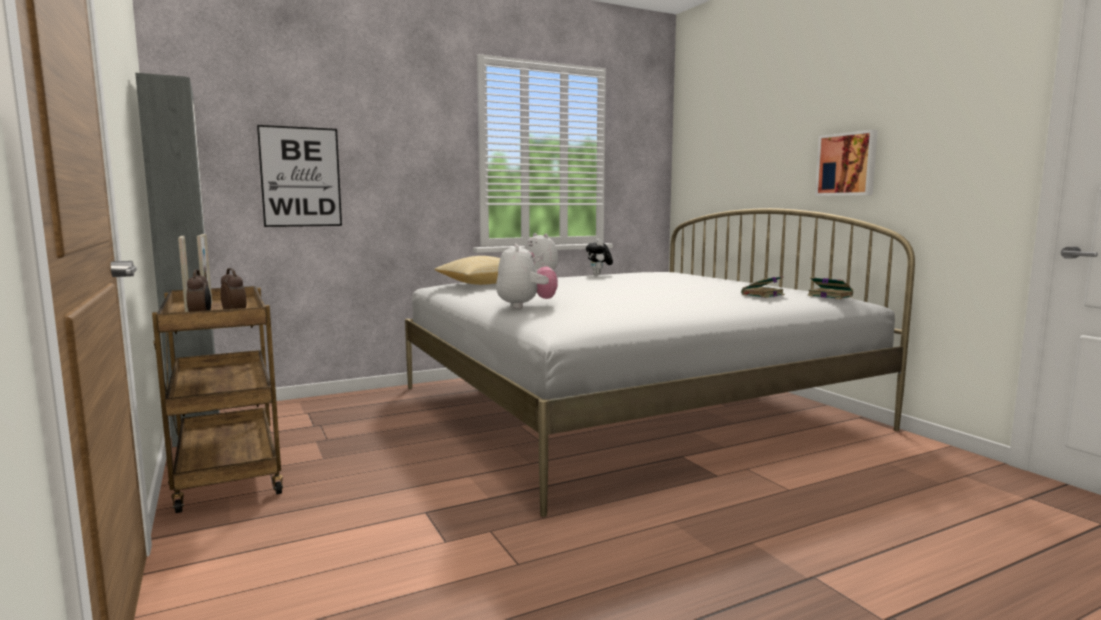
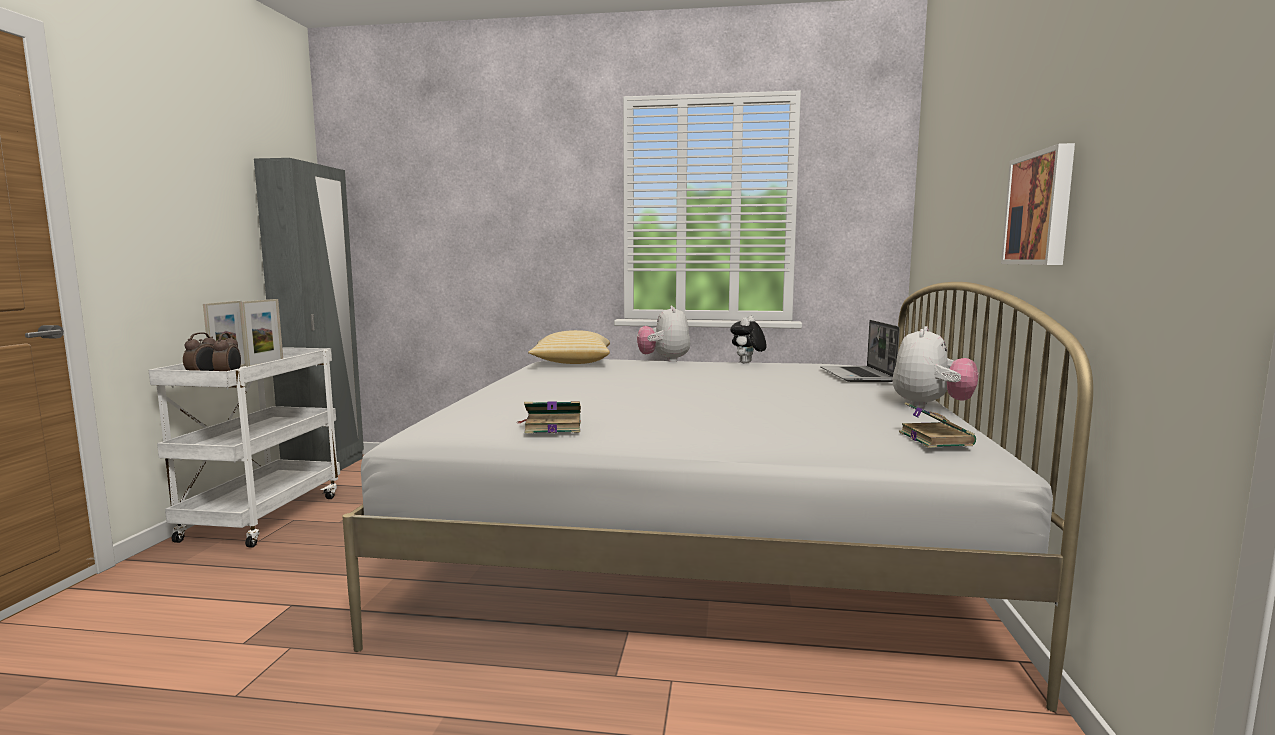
camera: 35 degrees right, 0 degrees up
(226, 473) = (263, 516): brown cart -> white cart
(300, 177) = (439, 243): picture -> none
(525, 306) = (494, 397): plush toy -> plush toy (930, 406)
(690, 275) = (858, 376): none -> laptop
(762, 295) = (823, 421): book -> book (551, 427)

